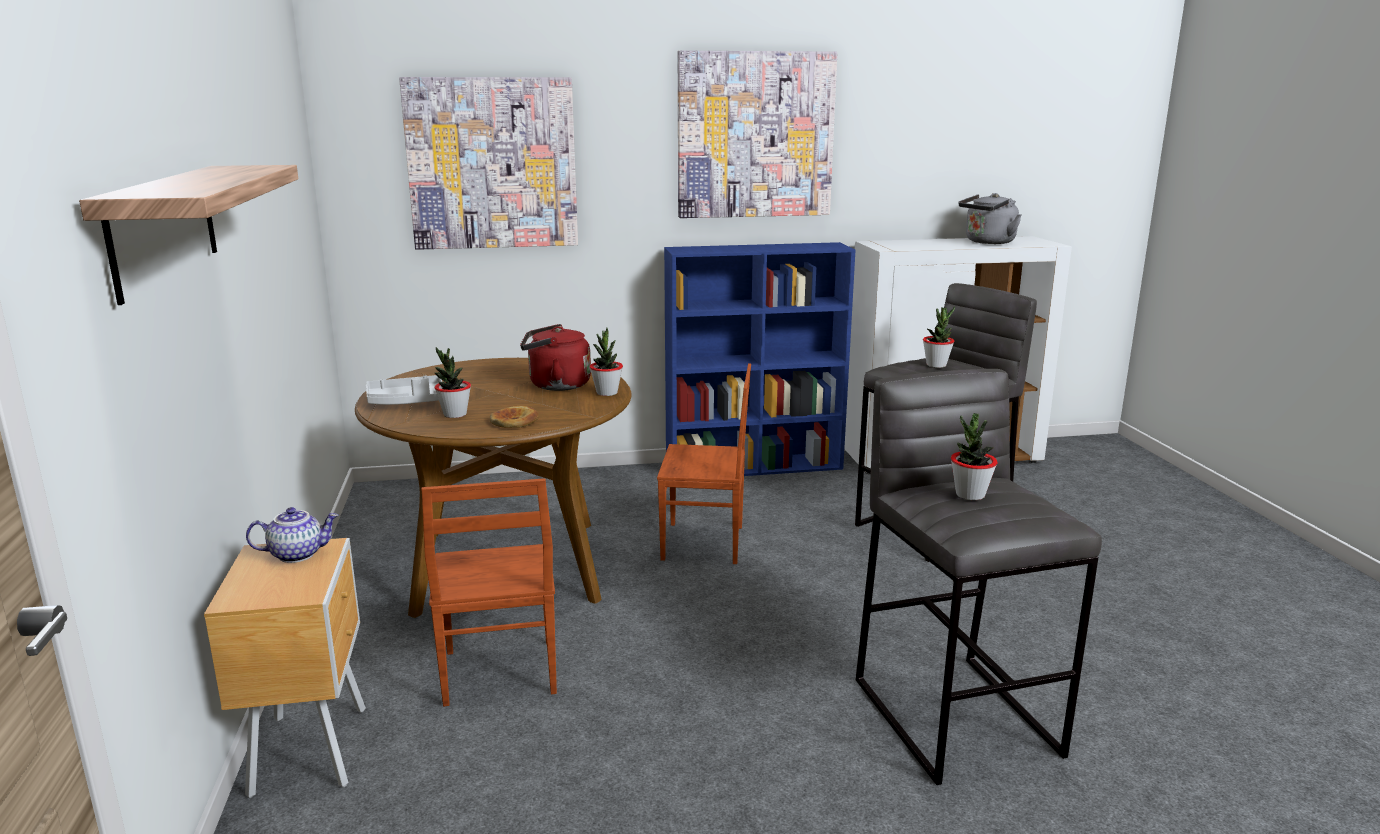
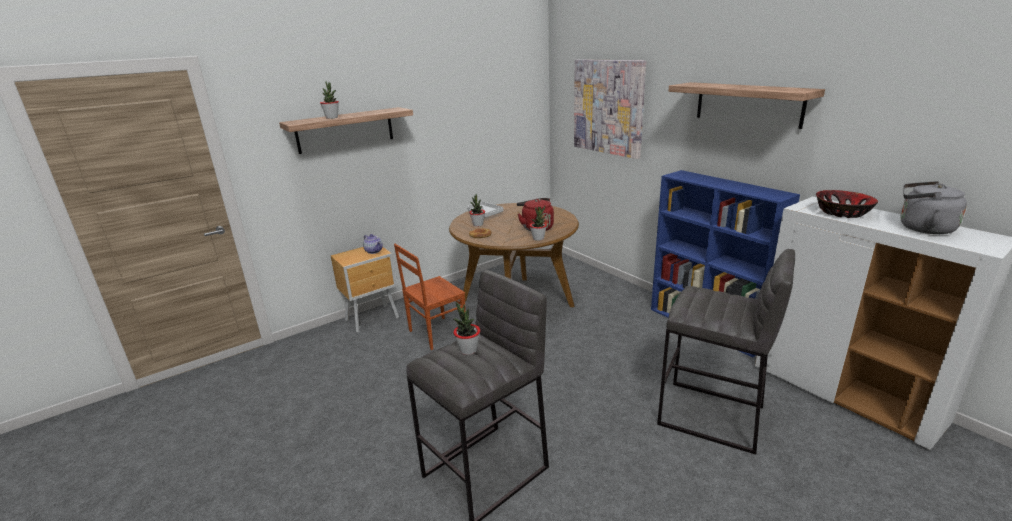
camera: 65 degrees right, 5 degrees up
(704, 544) = (590, 341): brown chair -> none
(755, 135) = (748, 104): picture -> shelf
(921, 245) = (842, 213): none -> bowl
(936, 365) = (713, 300): potted plant -> potted plant (332, 118)

